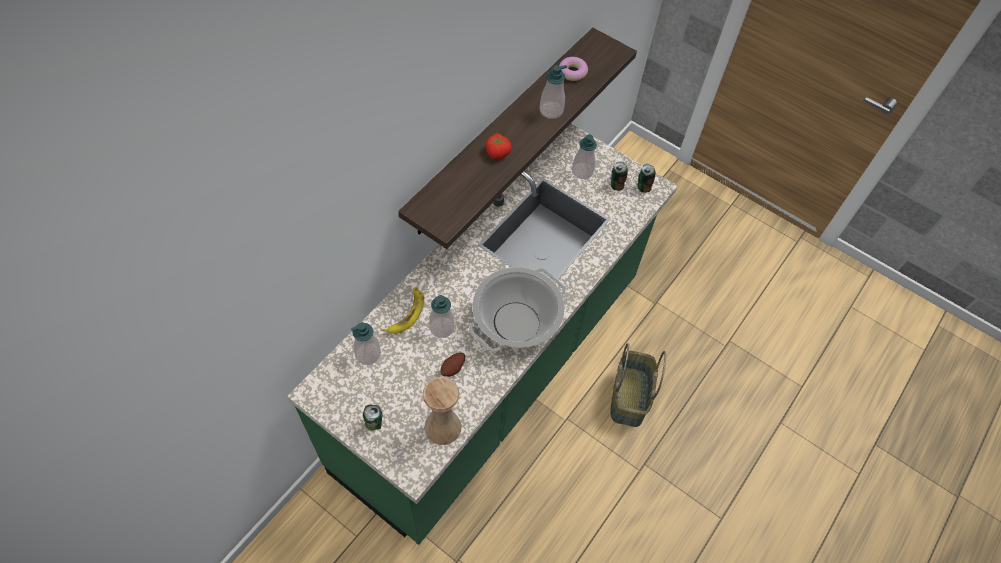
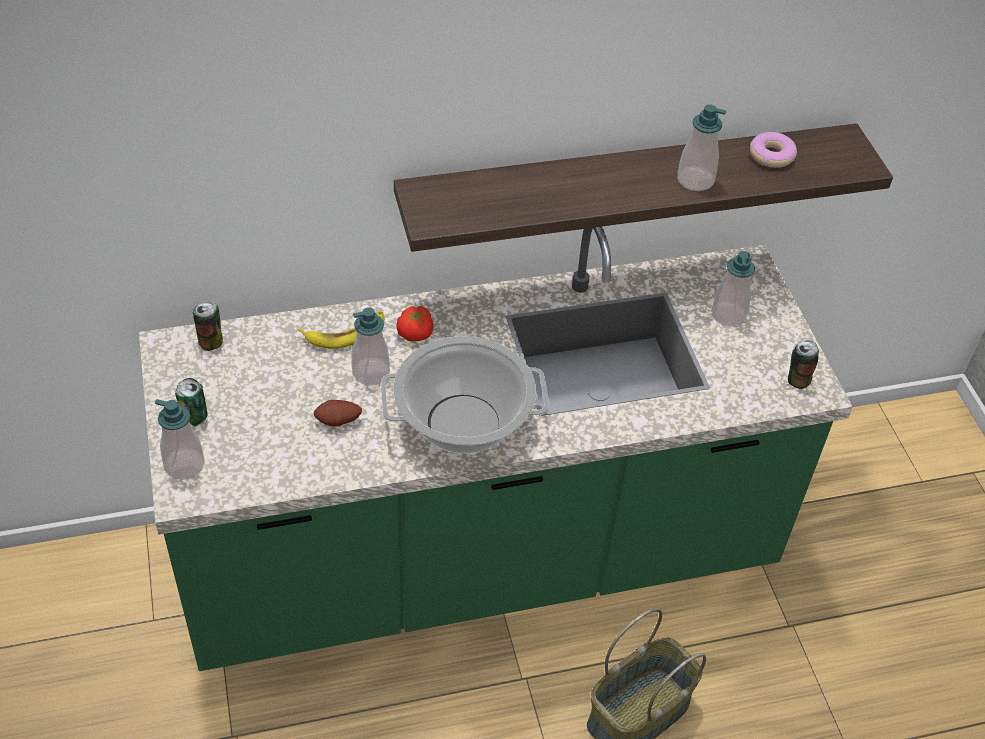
camera: 40 degrees right, 10 degrees down
(368, 354) = (262, 346): soap dispenser -> soap dispenser (184, 465)
(443, 427) = (262, 472): beige vase -> none
(498, 152) = (577, 186): tomato -> tomato (416, 333)
(616, 184) = (760, 355): can -> can (211, 341)

